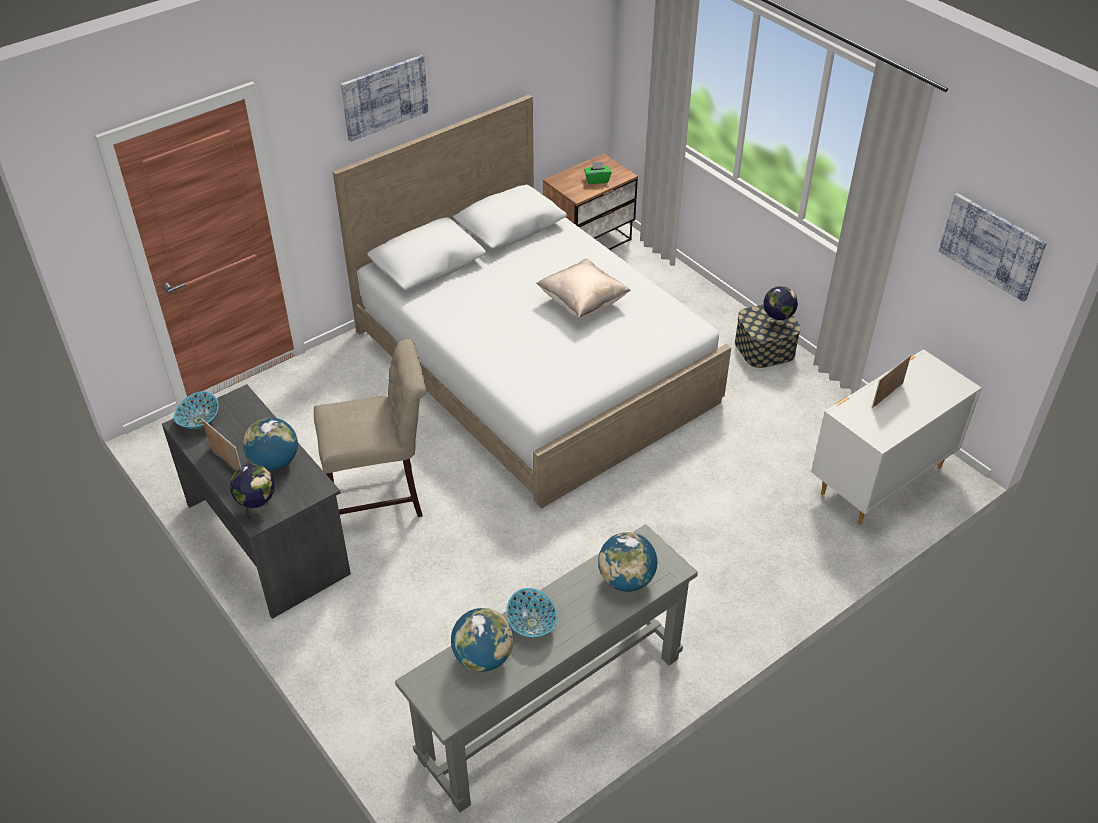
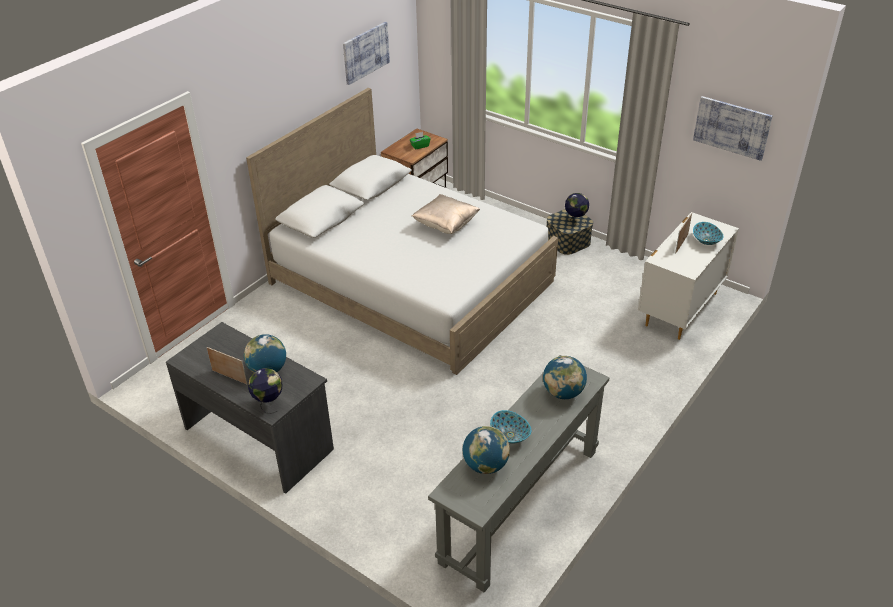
camera: 15 degrees left, 5 degrees down
(199, 420) = (195, 353): bowl -> bowl (706, 240)
(381, 497) = (335, 391): beige chair -> none
(384, 97) = (275, 97): picture -> picture (365, 52)

